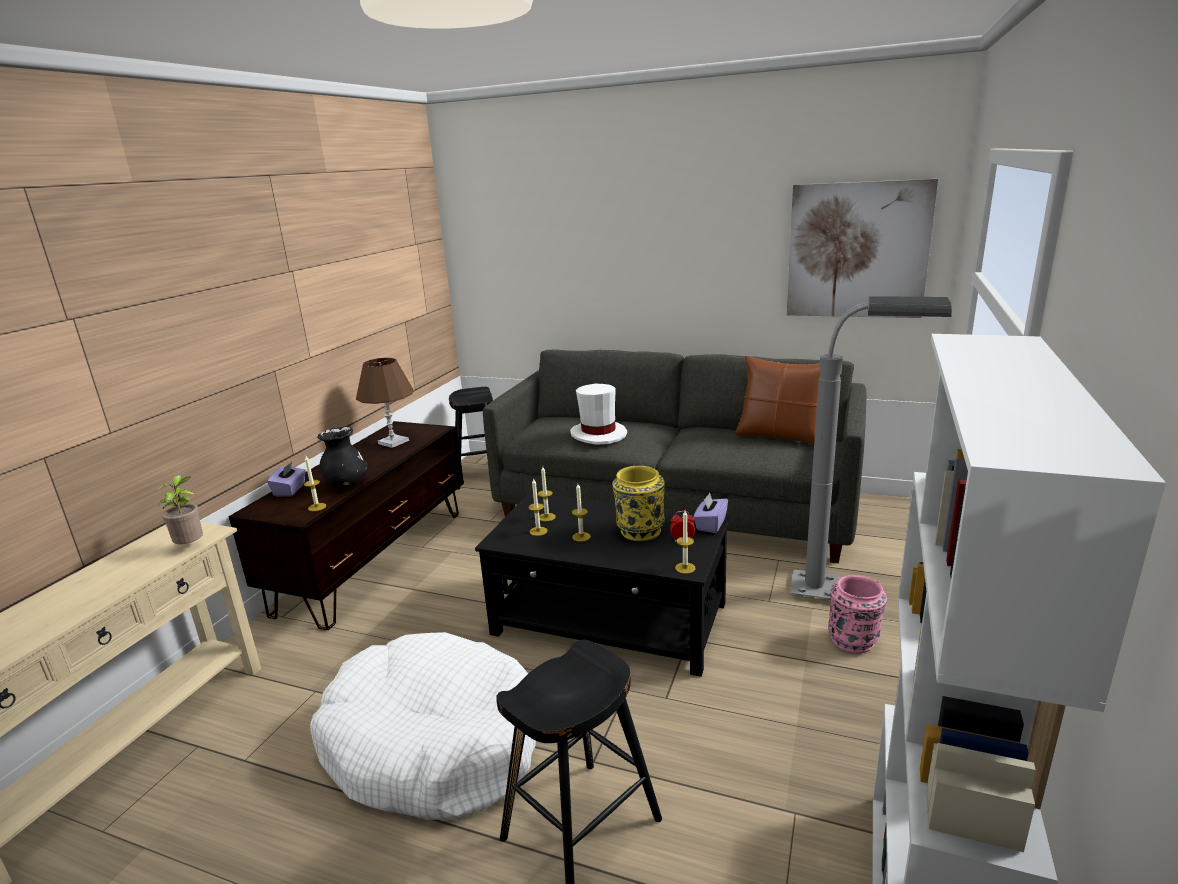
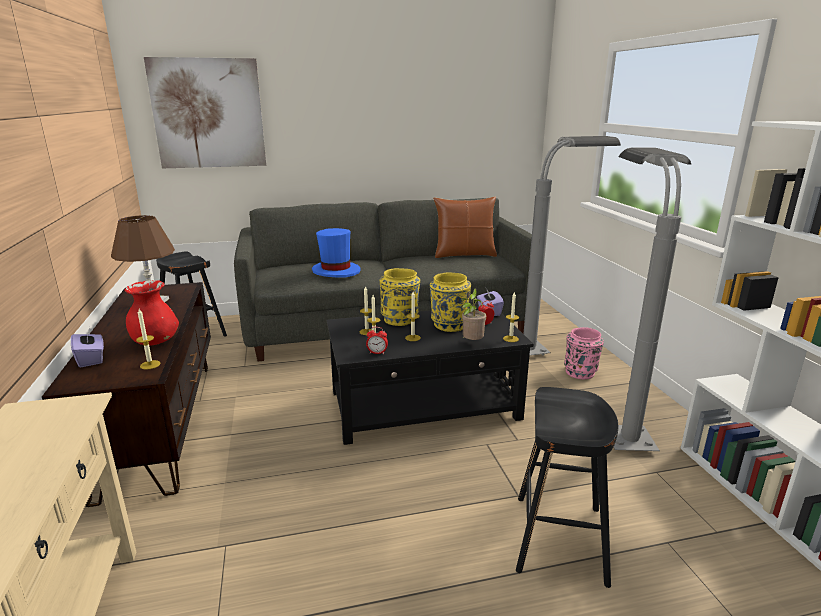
camera: 35 degrees left, 0 degrees up
(192, 546) = (80, 420): potted plant -> potted plant (471, 343)
(346, 485) = (155, 342): black vase -> red vase
(433, 743) = (389, 536): white dog bed -> none
(525, 545) = (377, 353): none -> alarm clock
(598, 434) = (336, 271): white hat -> blue hat
(598, 510) = (400, 320): none -> yellow vase
(820, 730) = (618, 424): none -> grey floor lamp
(857, 251) = (487, 120): picture -> picture (208, 114)

